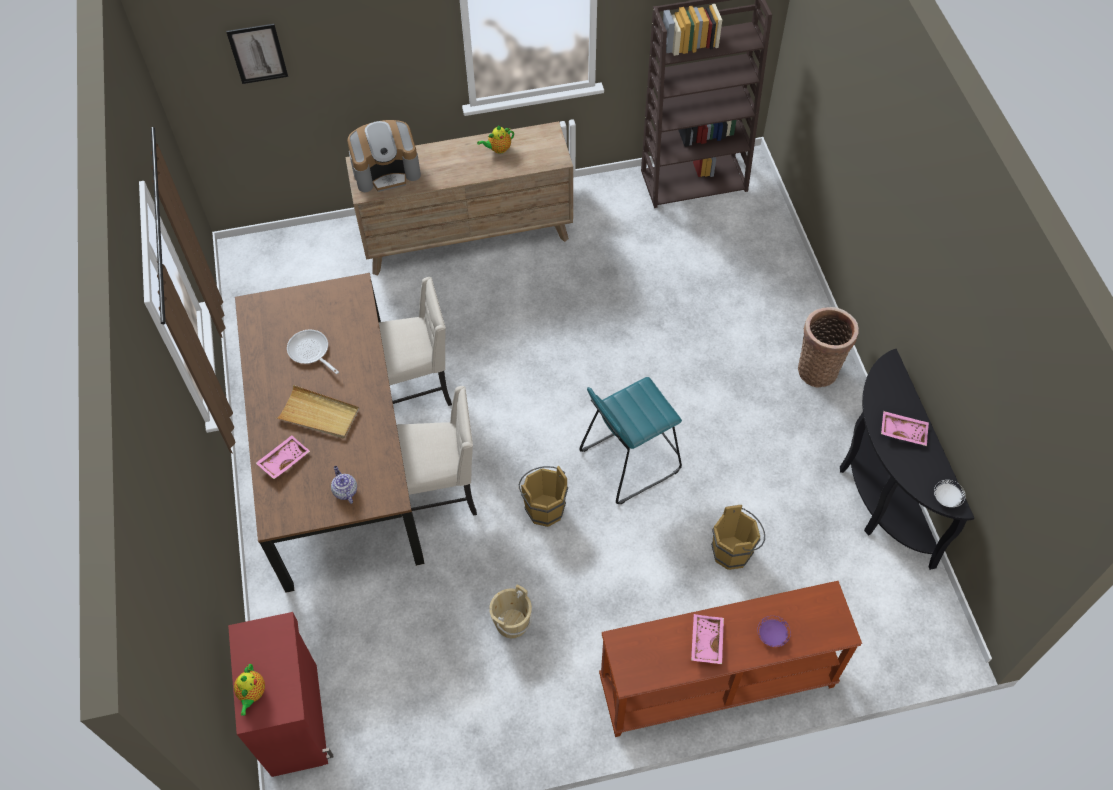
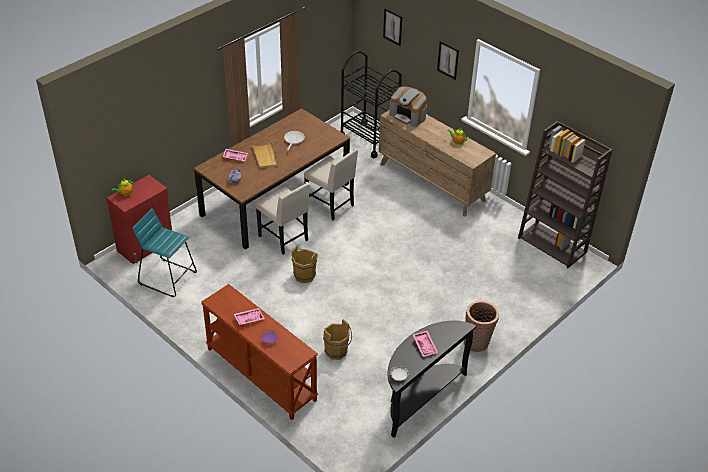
camera: 55 degrees right, 15 degrees down
(304, 256) = (369, 139): none -> black cart
(403, 39) = (448, 60): none -> picture
(512, 622) = (238, 290): beige bucket -> none
(629, 460) = (356, 293): turquoise stool -> turquoise stool (168, 277)

